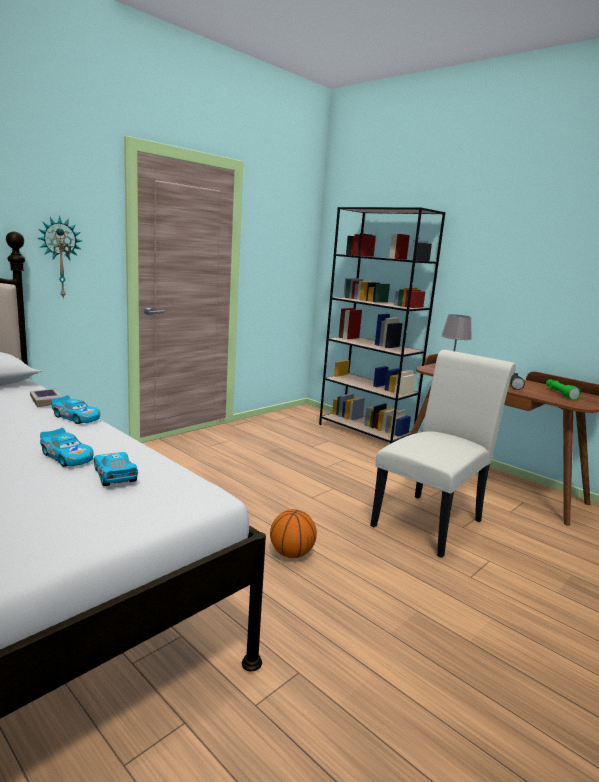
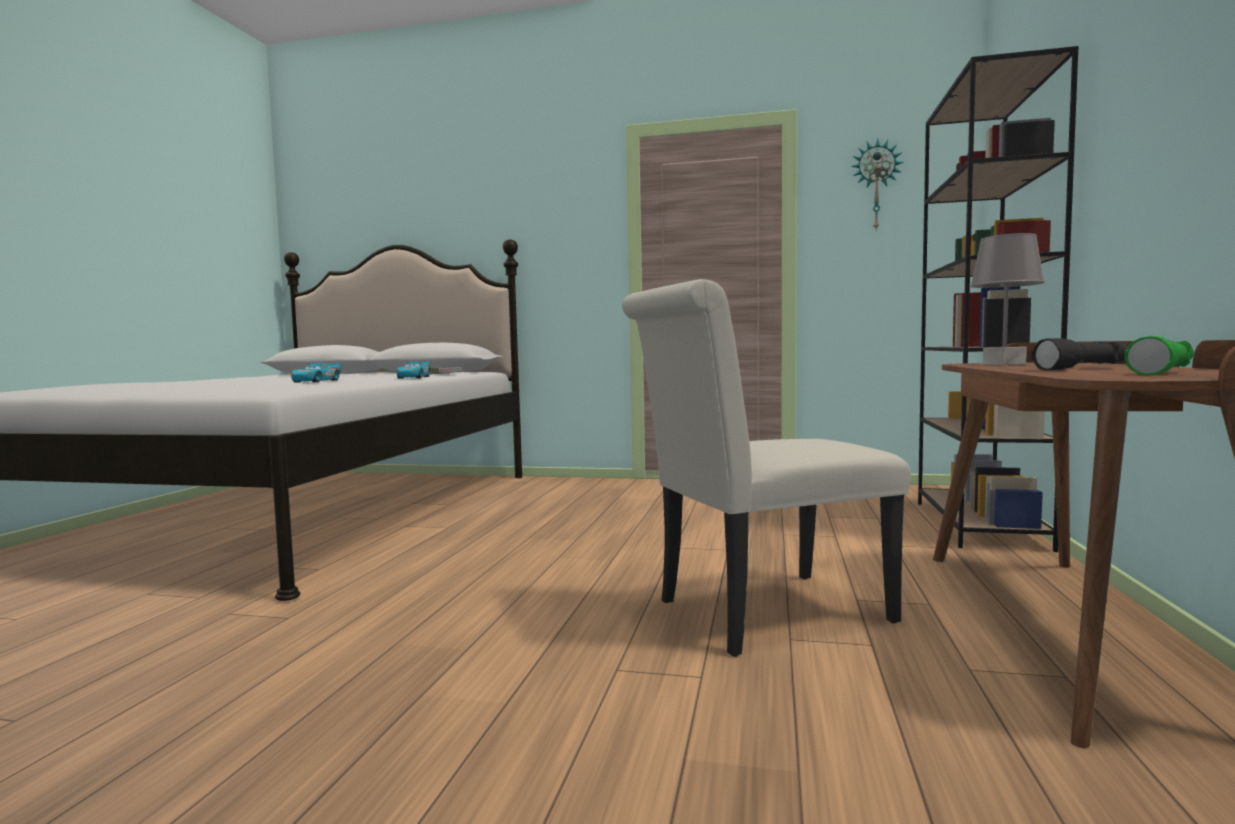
camera: 60 degrees right, 10 degrees down
(59, 258) = (556, 261): wall clock -> wall clock (876, 185)
(115, 476) = (289, 385): toy car -> none
(291, 554) = (515, 568): basketball -> none
(431, 520) = (760, 614): white chair -> white chair turned 150 degrees clockwise

